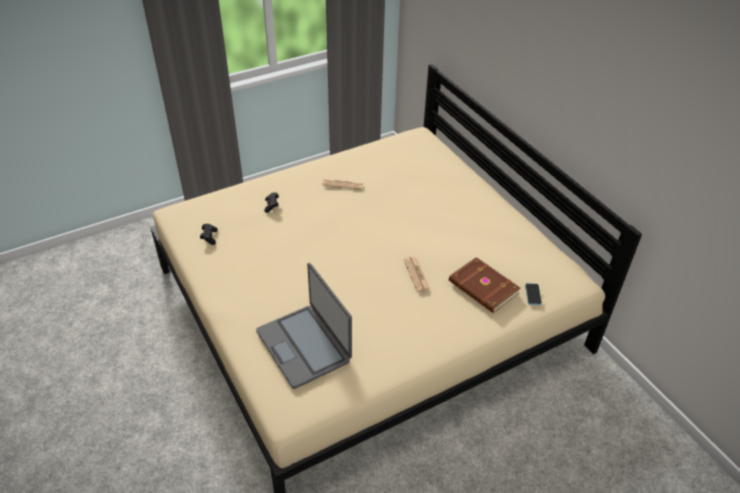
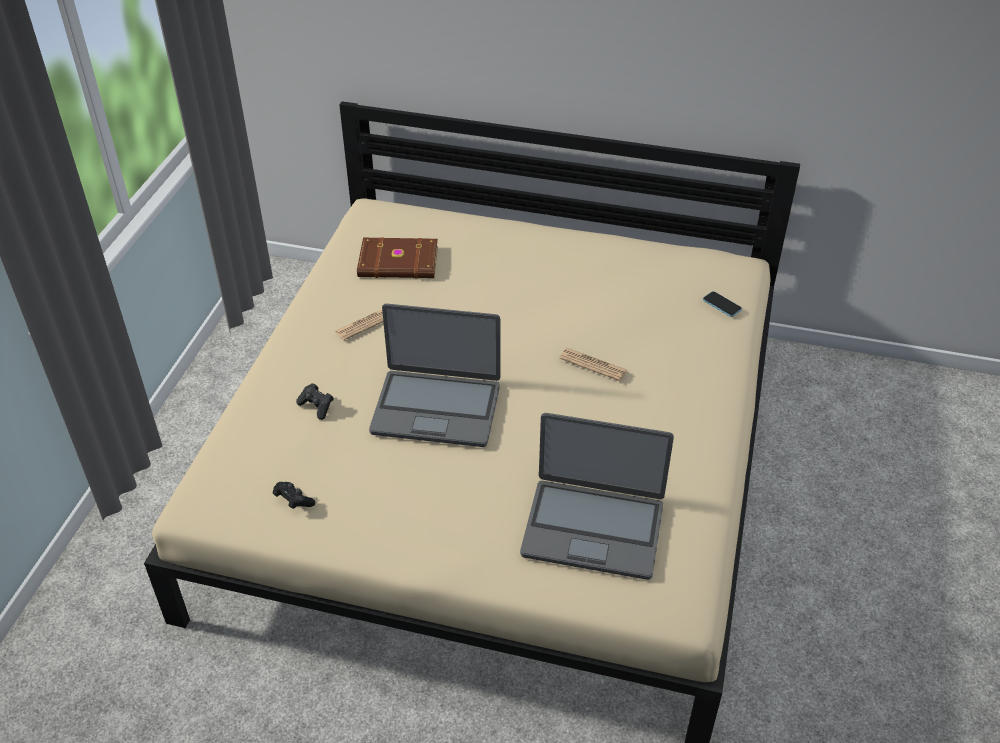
camera: 45 degrees left, 0 degrees up
(317, 242) = (436, 408): none -> laptop
(483, 288) = (673, 331): brown book -> brown book (398, 263)

